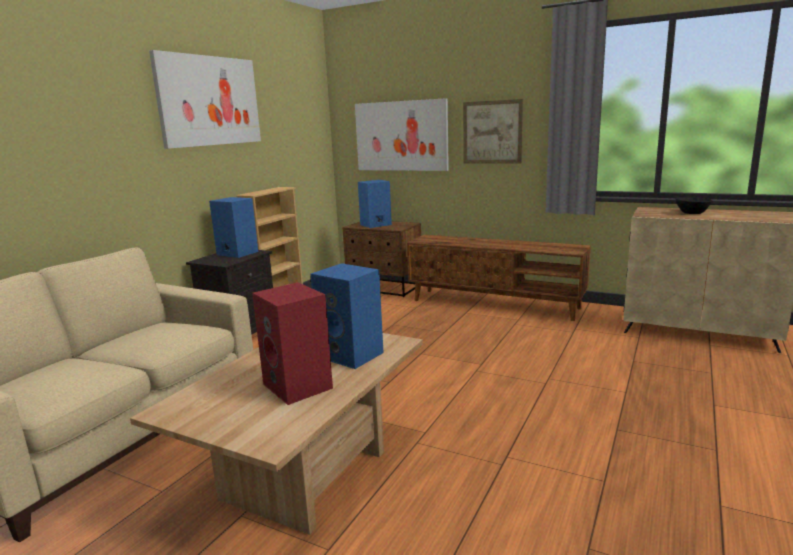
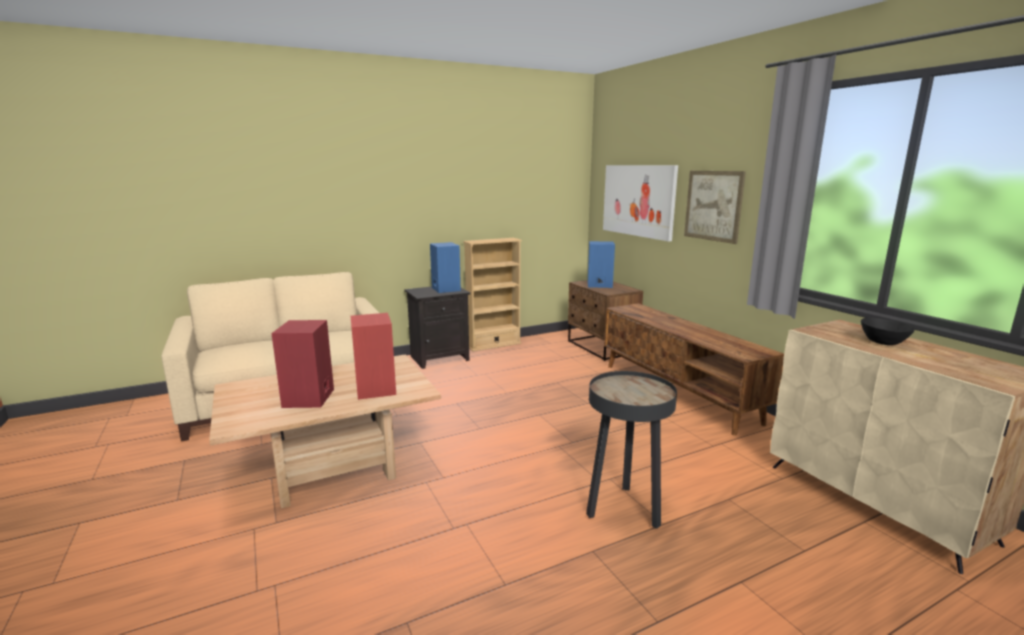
camera: 35 degrees right, 0 degrees up
(209, 101) = (446, 162): picture -> none
(352, 355) = (377, 389): blue speaker -> red speaker
(591, 394) = (624, 510): none -> black side table

